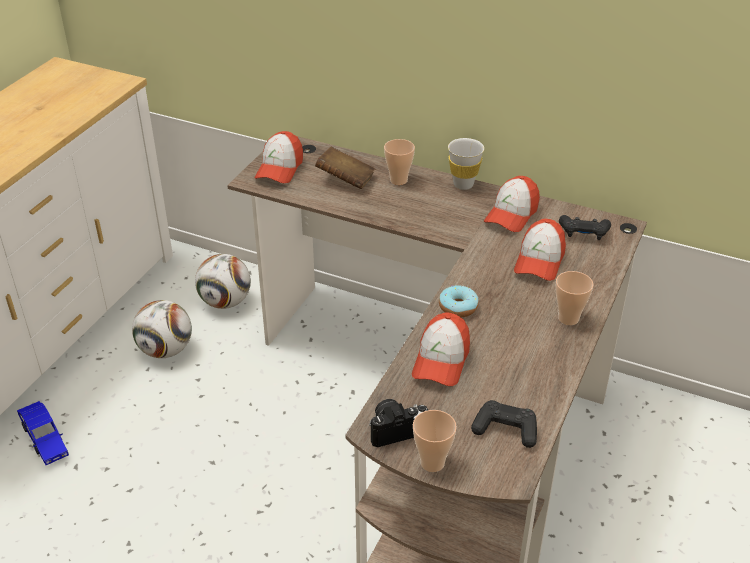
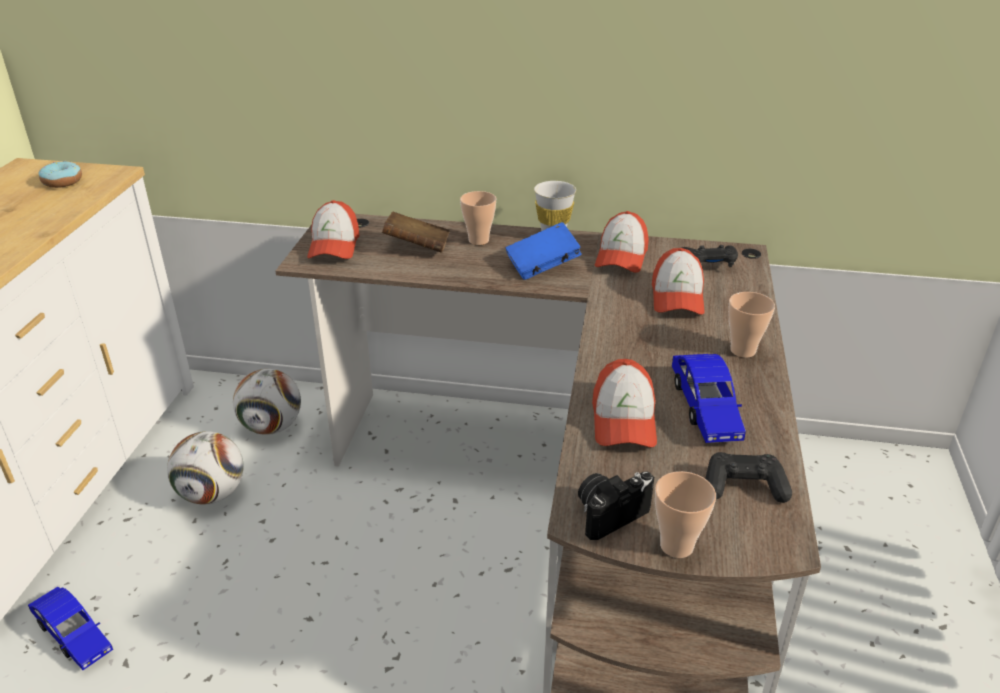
camera: 15 degrees left, 5 degrees down
(440, 213) = (542, 266): none -> blue book
(458, 307) = (612, 359): donut -> donut (62, 182)
(510, 362) = (704, 408): none -> blue toy car

